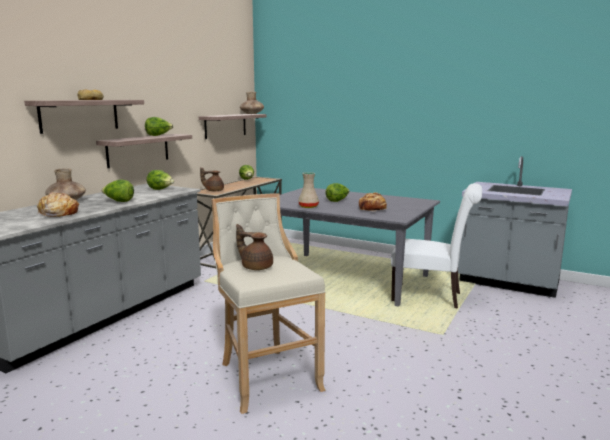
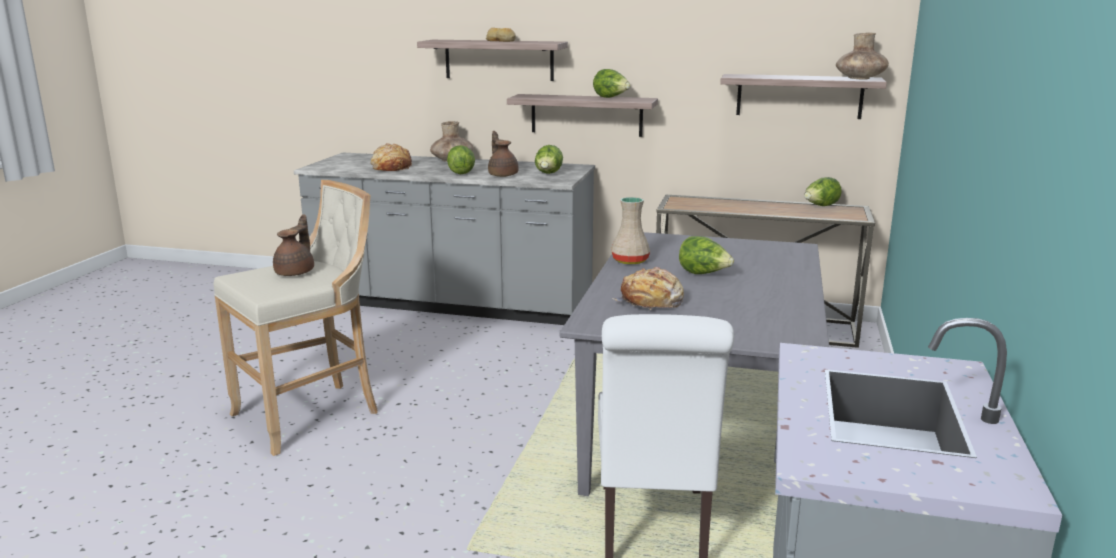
camera: 75 degrees right, 5 degrees up
(213, 190) = (697, 203): brown teapot -> brown teapot (503, 175)

